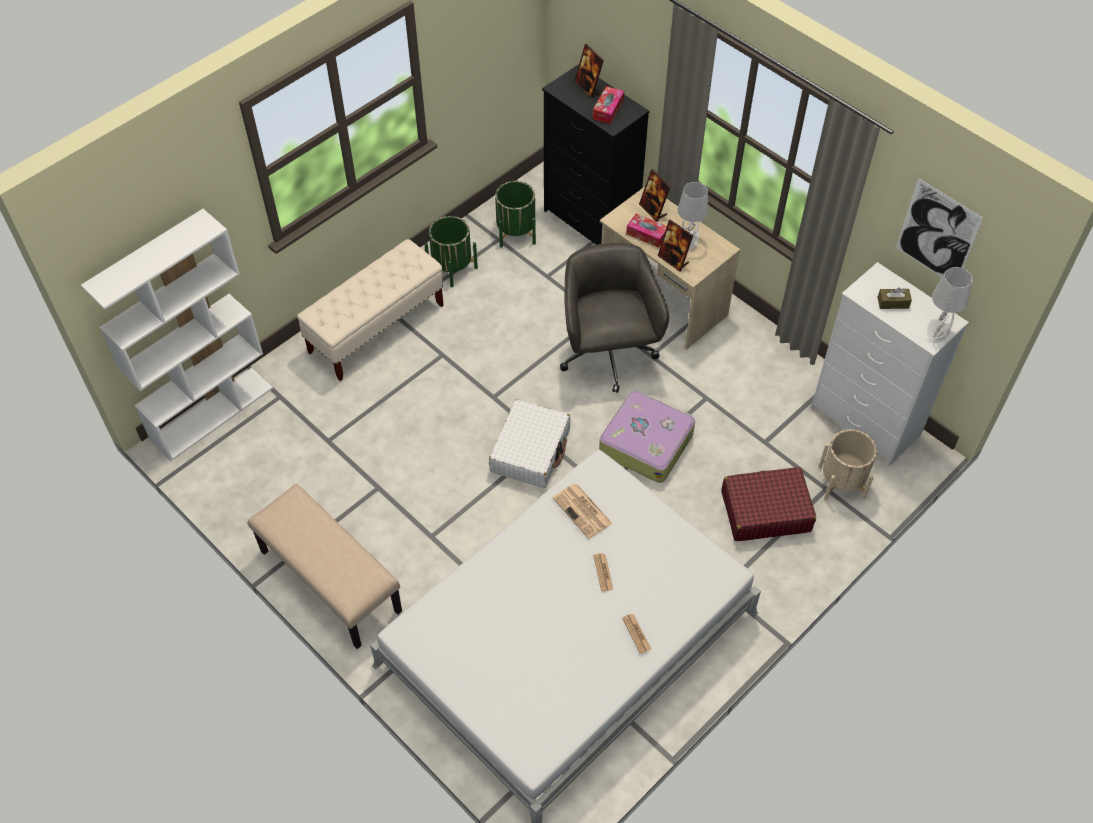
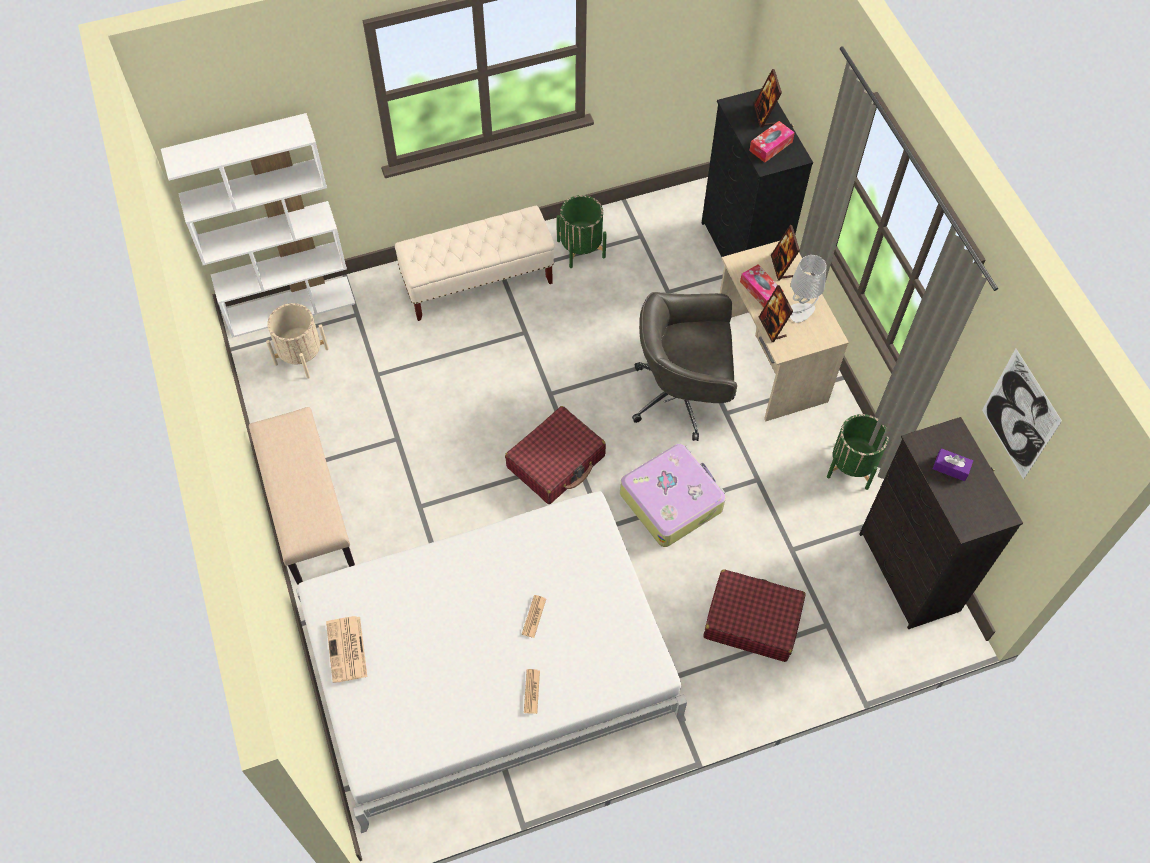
camera: 25 degrees right, 5 degrees up
(516, 233) = (661, 235): green planter -> green planter (852, 466)
(530, 451) = (556, 462): white suitcase -> red suitcase
(583, 511) = (550, 547): newspaper -> newspaper (347, 650)
(607, 355) = (683, 396): grey office chair -> grey office chair turned 105 degrees counterclockwise
(841, 482) = (847, 624): beige planter -> beige planter (301, 356)
(865, 422) = (908, 573): white dresser -> black dresser
(893, 303) = (950, 468): brown tissue box -> purple tissue box
(937, 332) = (981, 520): grey table lamp -> none

